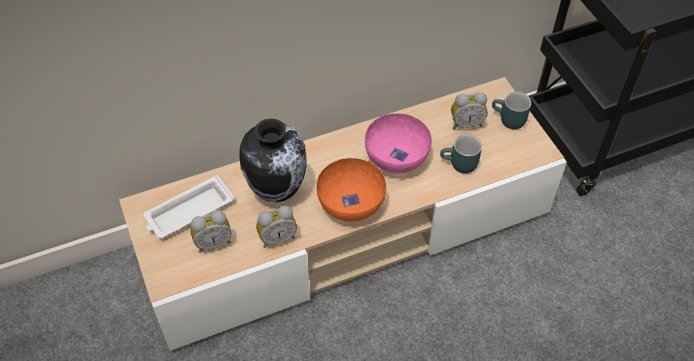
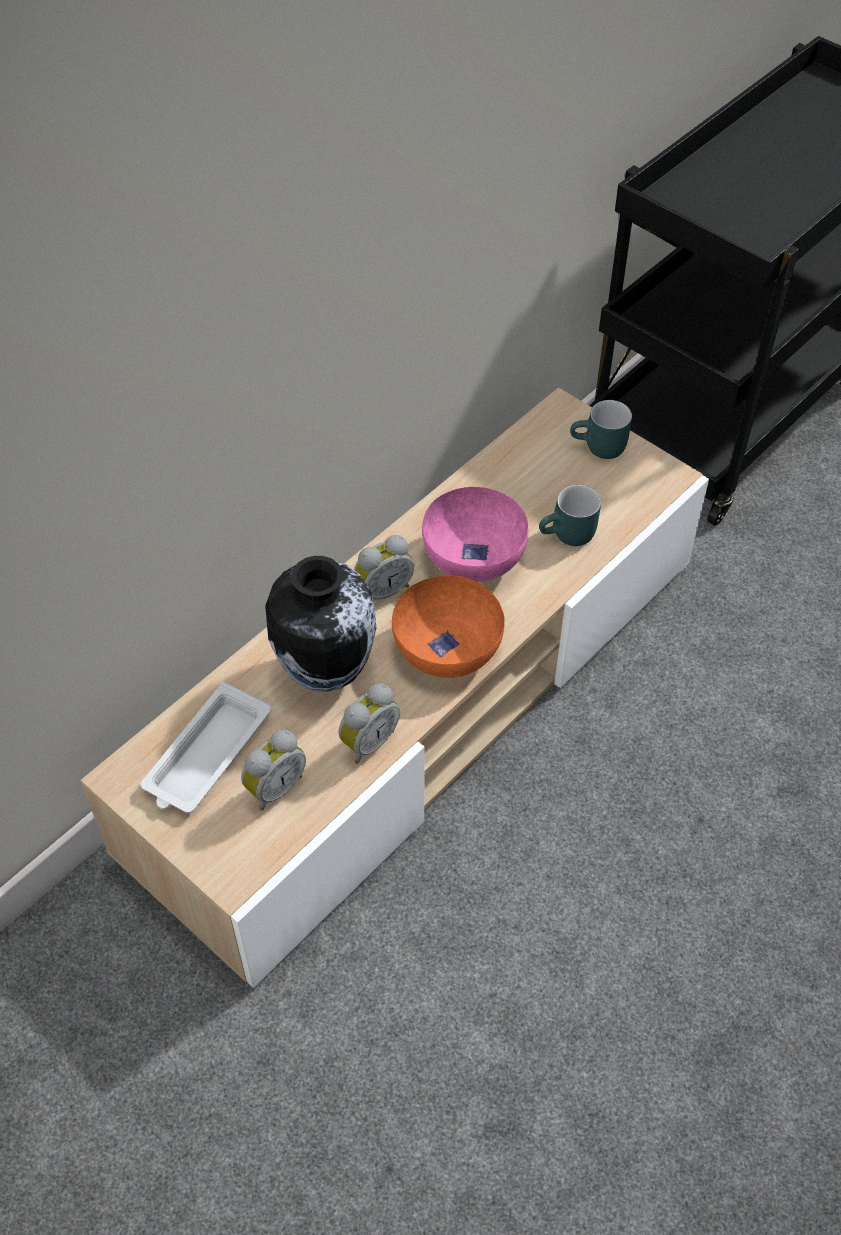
camera: 25 degrees left, 0 degrees up
(466, 123) = (544, 473): alarm clock -> alarm clock (382, 590)

